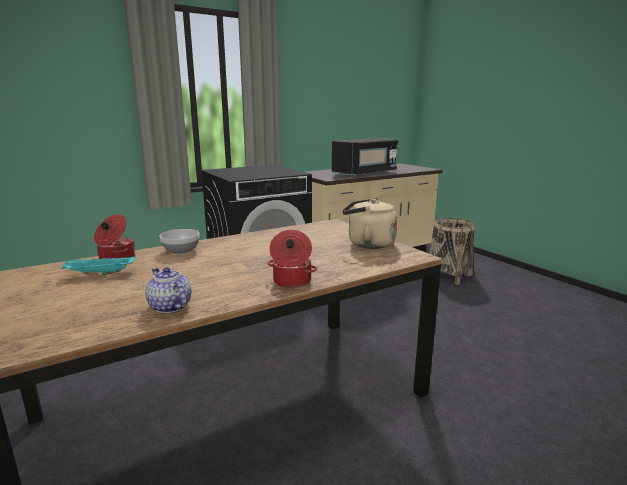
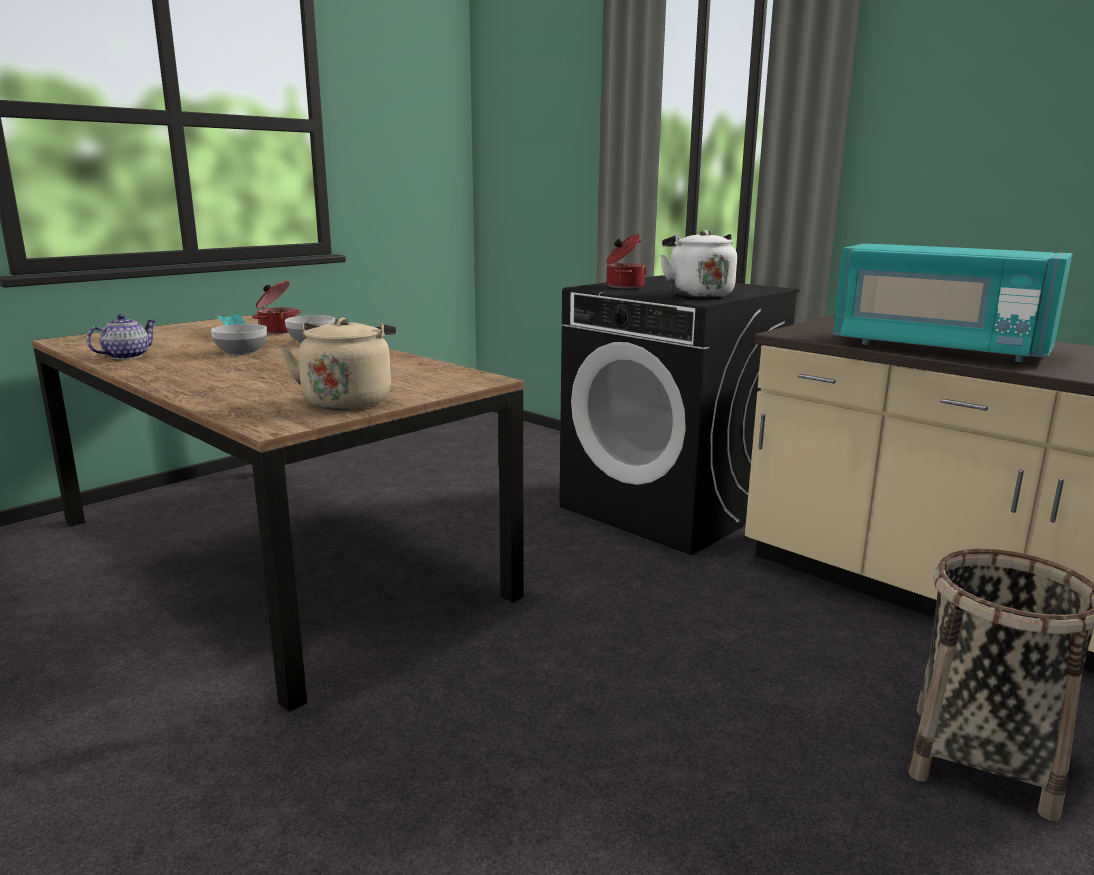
camera: 75 degrees right, 0 degrees up
(200, 268) = (242, 352): none -> bowl
(279, 172) = (697, 294): none -> white kettle
(291, 282) = (176, 380): cooking pot -> cooking pot (623, 286)
(365, 173) = (937, 348): black microwave -> turquoise microwave

